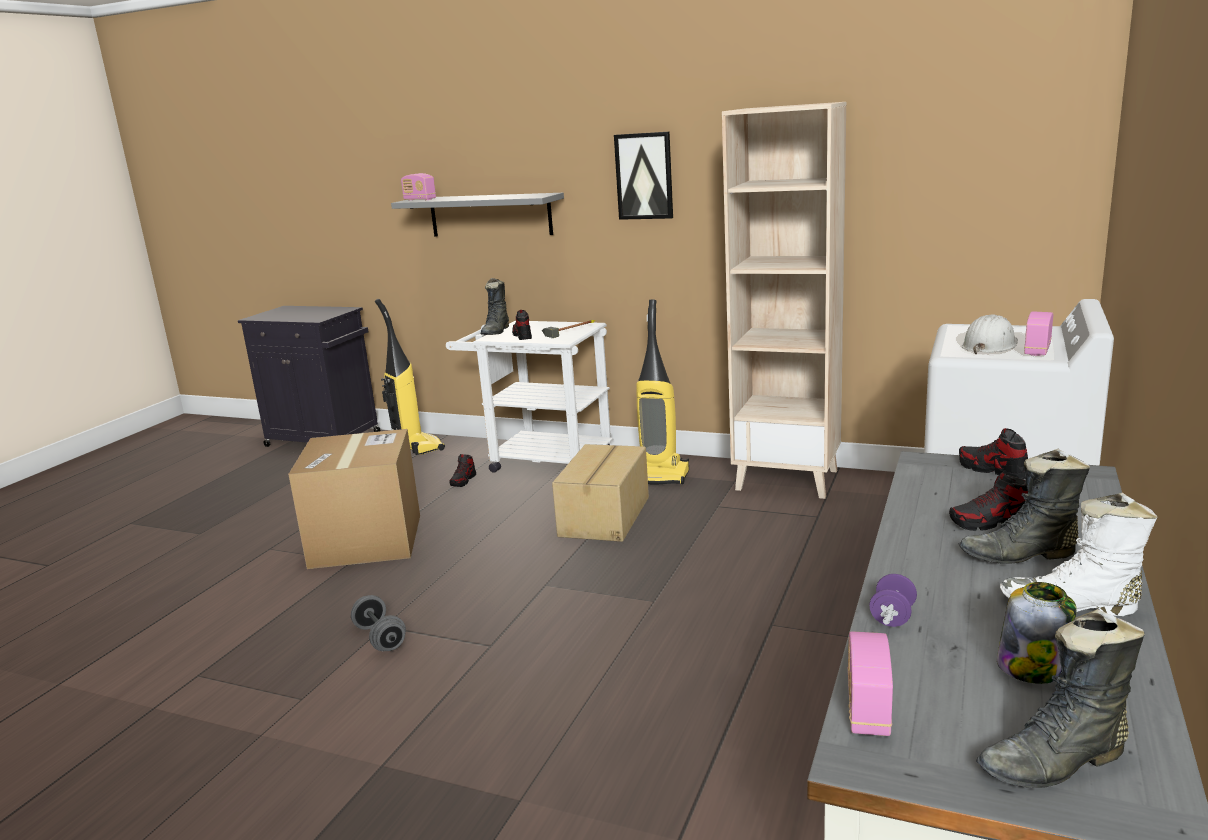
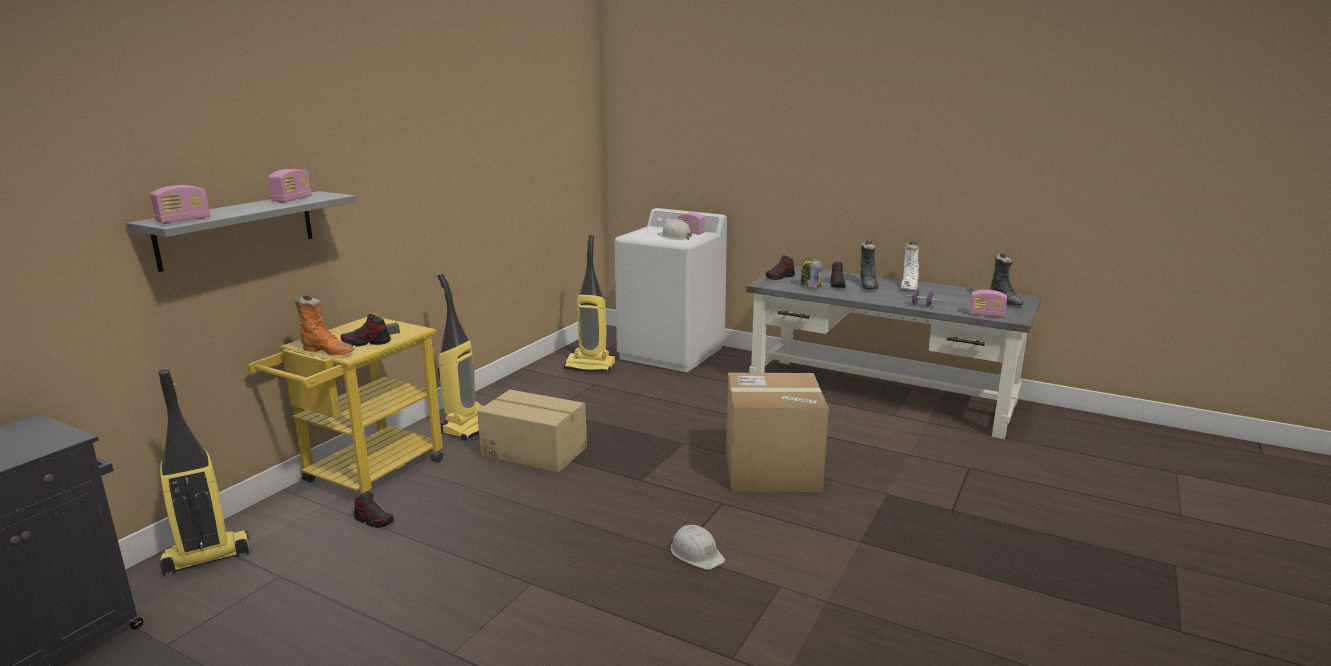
camera: 85 degrees left, 0 degrees up
(366, 540) = (486, 577): cardboard box -> cardboard box (771, 469)
(380, 638) = (696, 553): grey dumbbell -> white hard hat
(496, 331) = (328, 351): black boot -> orange boot
(511, 196) = (292, 200): none -> radio
(540, 460) = (365, 476): white cart -> yellow cart
(644, 176) = (389, 167): picture -> none
(788, 479) = (527, 384): beige bookcase -> none
(883, 504) = (591, 366): none -> vacuum cleaner
(1031, 667) = (952, 296): jar -> jar (810, 286)

